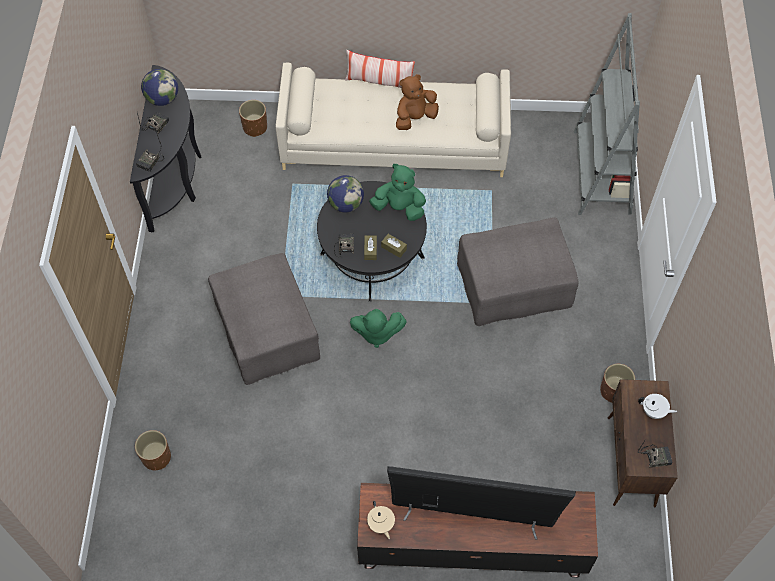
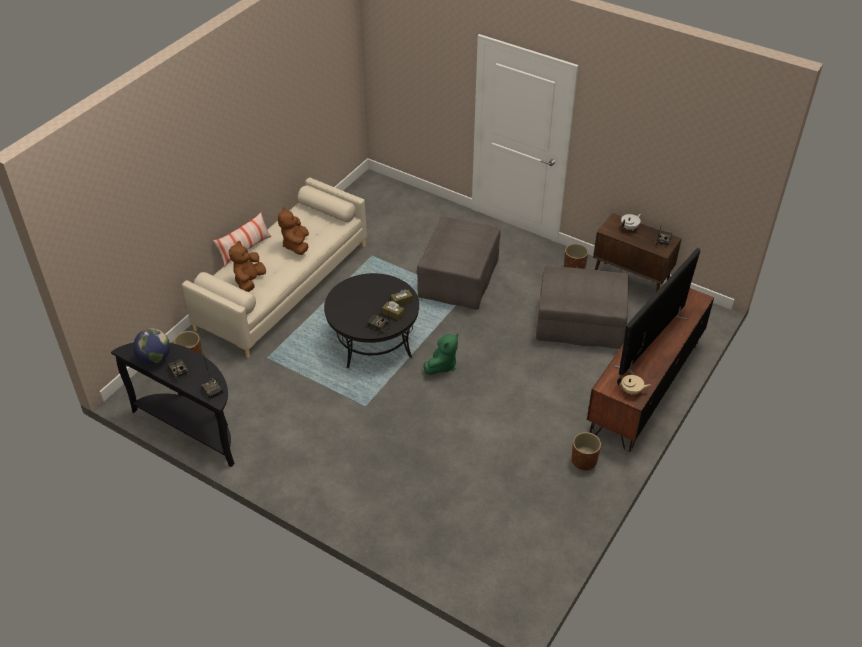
camera: 60 degrees left, 15 degrees down
(156, 457) = (455, 545): brown planter -> brown planter (584, 461)
(266, 331) = (390, 428): grey ottoman -> grey ottoman (579, 324)
(338, 111) = (249, 281): none -> brown plush toy
(346, 204) = (340, 310): globe -> none
(399, 208) = (369, 284): green plush toy -> none
(601, 172) = (404, 200): grey bookcase -> none

